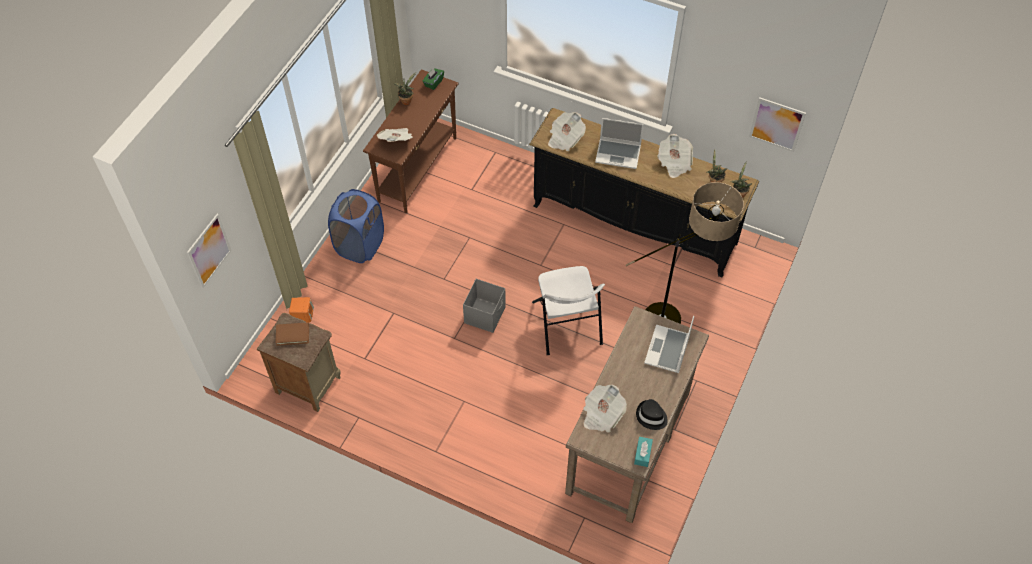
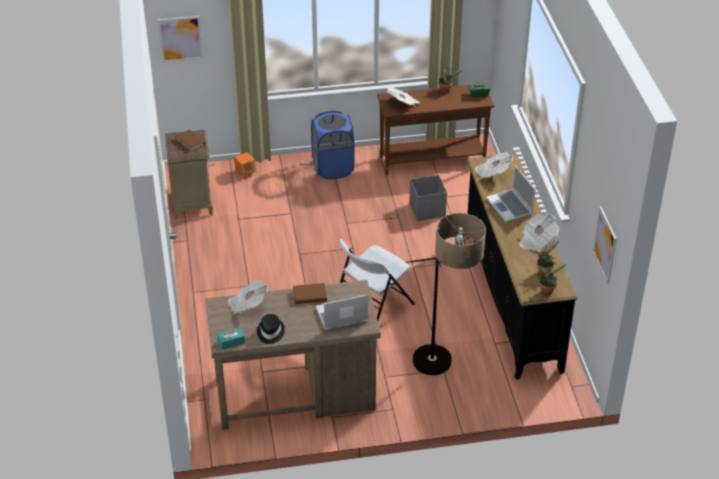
camera: 55 degrees right, 15 degrees down
(485, 315) = (336, 259): grey storage box -> grey storage box (428, 210)
(624, 359) = (309, 295): none -> brown book

